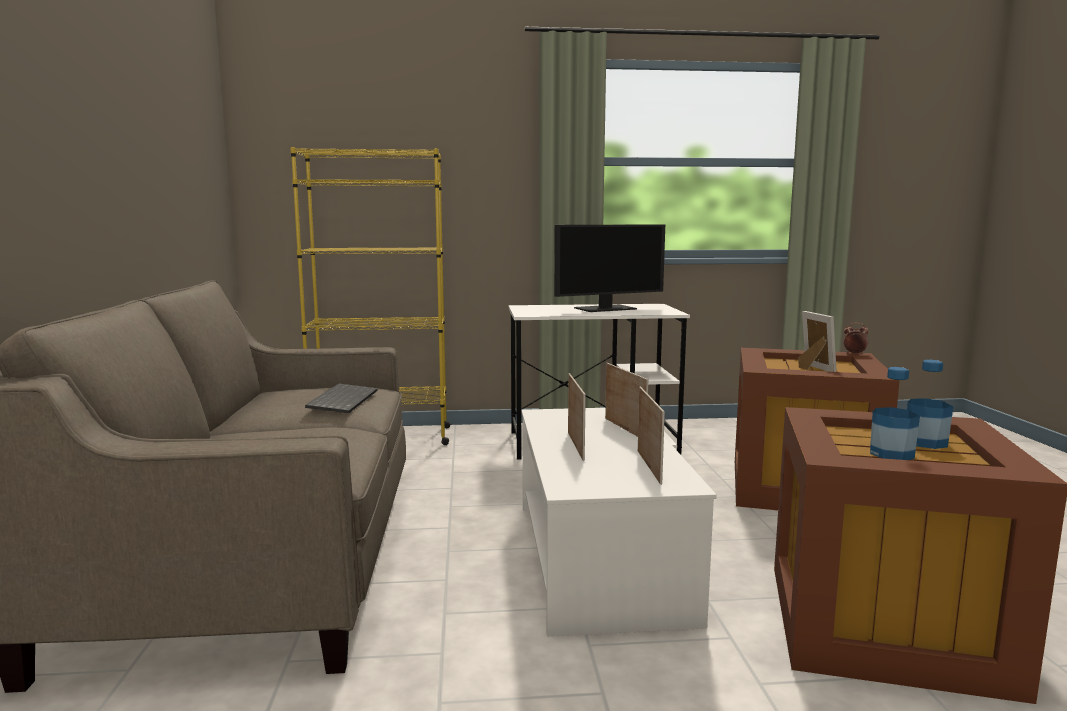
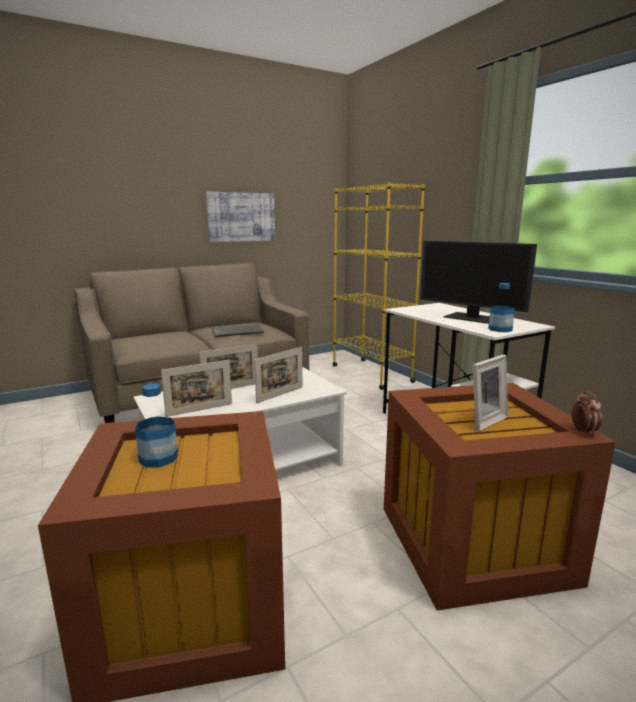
camera: 65 degrees right, 5 degrees up
(147, 189) = (241, 217): none -> picture
(925, 442) = (200, 473): bottle -> bottle (500, 329)

